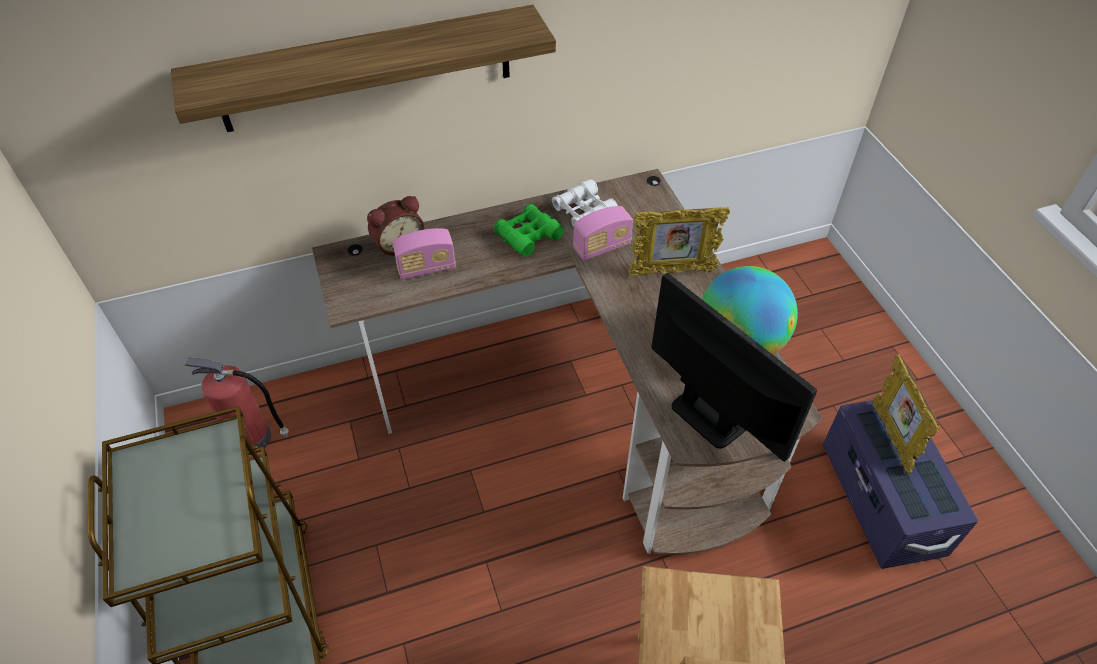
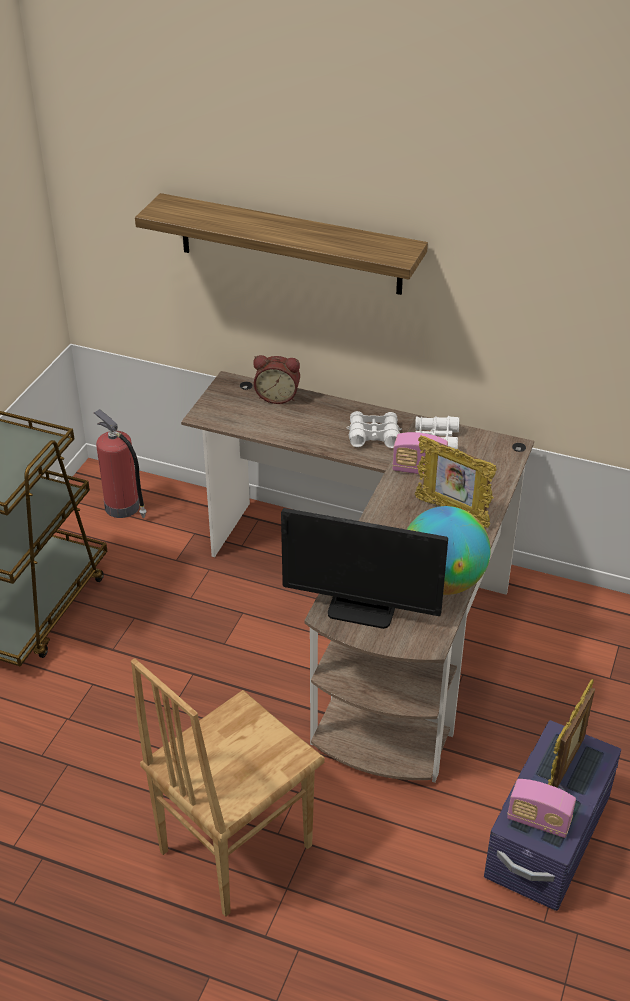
camera: 40 degrees right, 10 degrees down
(426, 268) = (279, 420): radio -> radio (538, 821)
(528, 236) = (373, 435): green binoculars -> white binoculars
(709, 415) = (362, 609): monitor -> monitor turned 105 degrees clockwise

